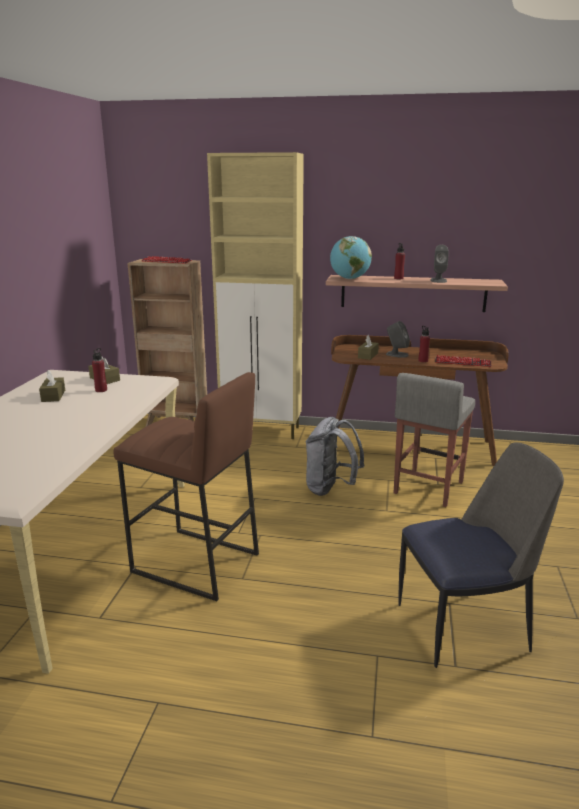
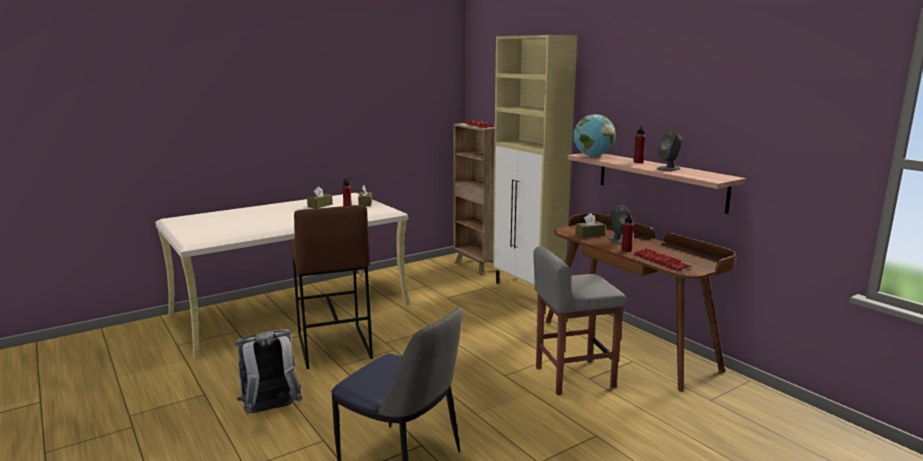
camera: 45 degrees right, 5 degrees down
(330, 489) = (495, 345): grey backpack -> grey backpack (271, 411)

